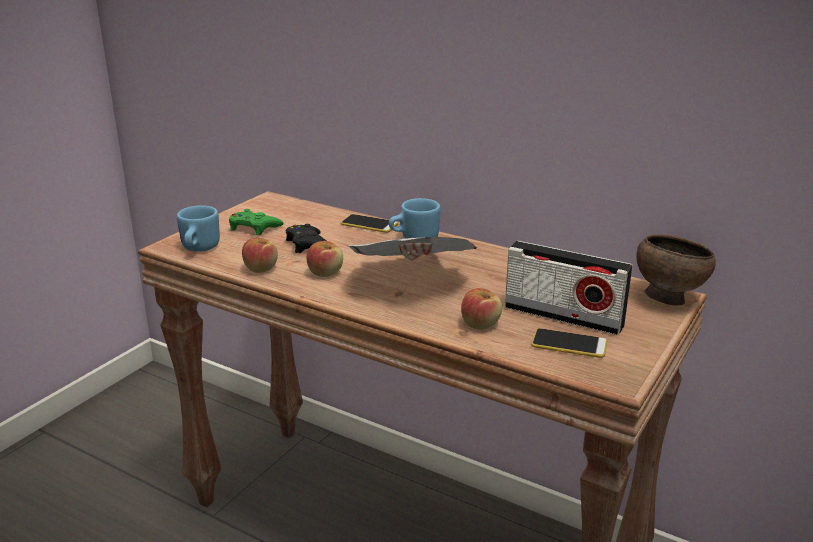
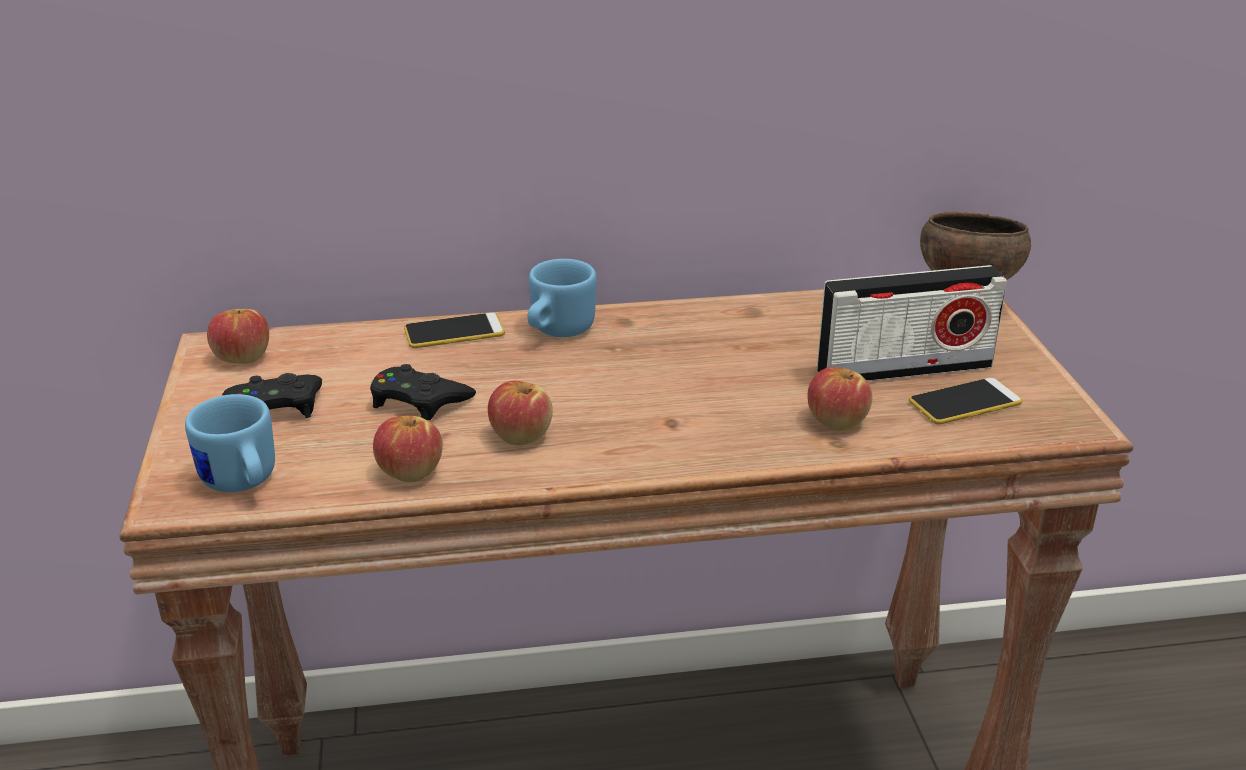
camera: 40 degrees left, 5 degrees up
(254, 228) = (276, 407): green game controller -> black game controller
(272, 206) = (242, 357): none -> apple
(412, 280) = (657, 395): newspaper -> none

